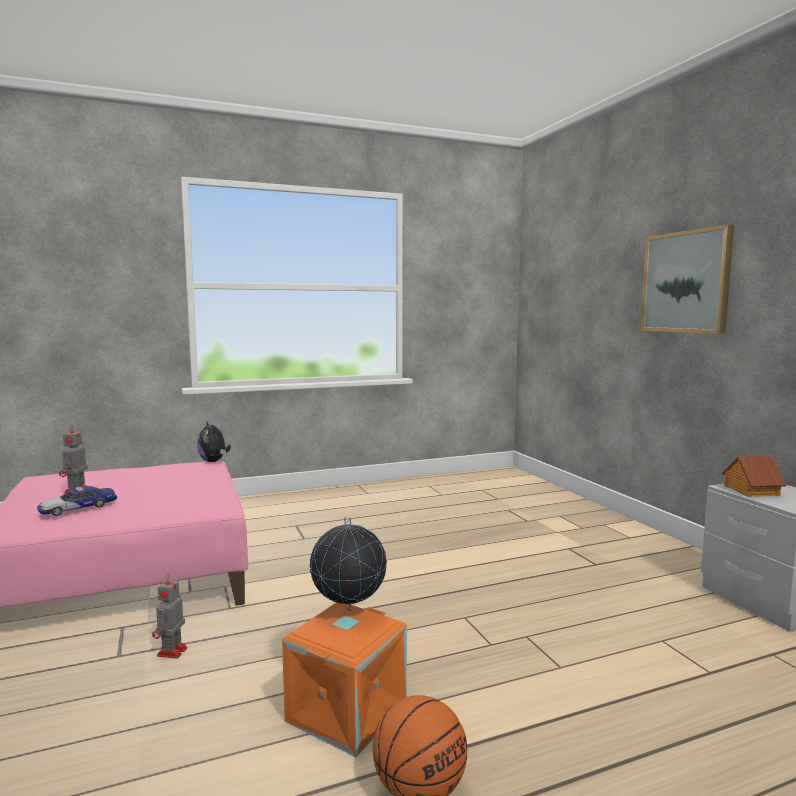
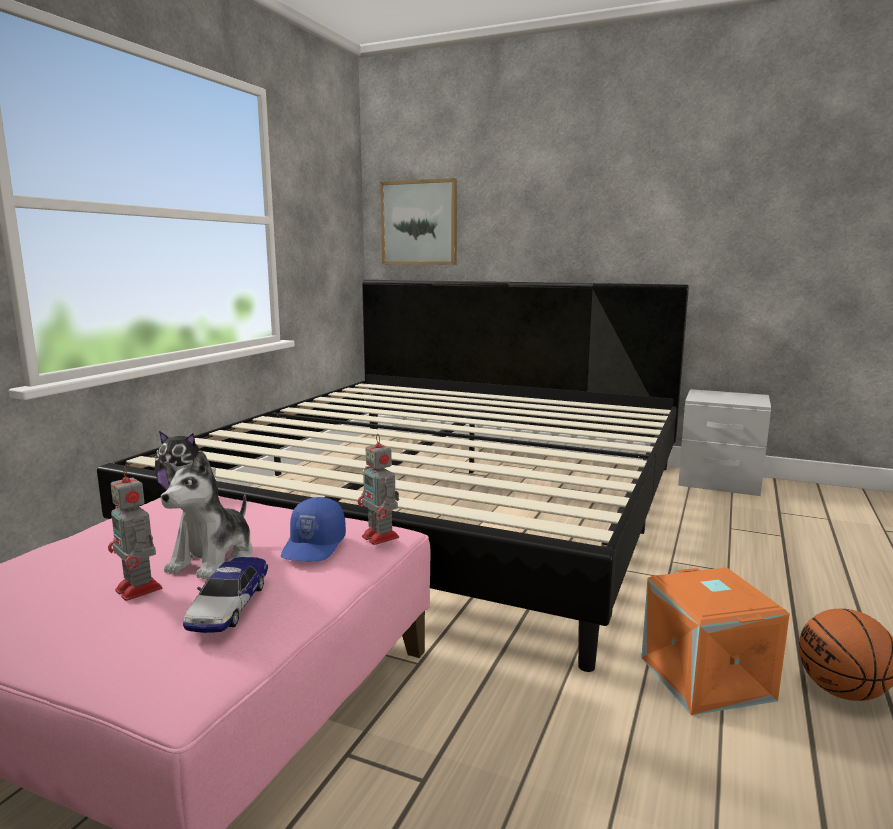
camera: 45 degrees left, 5 degrees up
(125, 490) = (213, 559): none -> plush toy
(167, 498) = (314, 546): none -> blue cap
(171, 652) = (470, 737): toy robot -> toy robot (381, 537)
(348, 609) = (691, 575): globe -> none
(445, 528) = (439, 504): none -> bed
(686, 282) = (605, 225): picture -> picture (419, 223)
(750, 490) = (712, 398): toy house -> none

